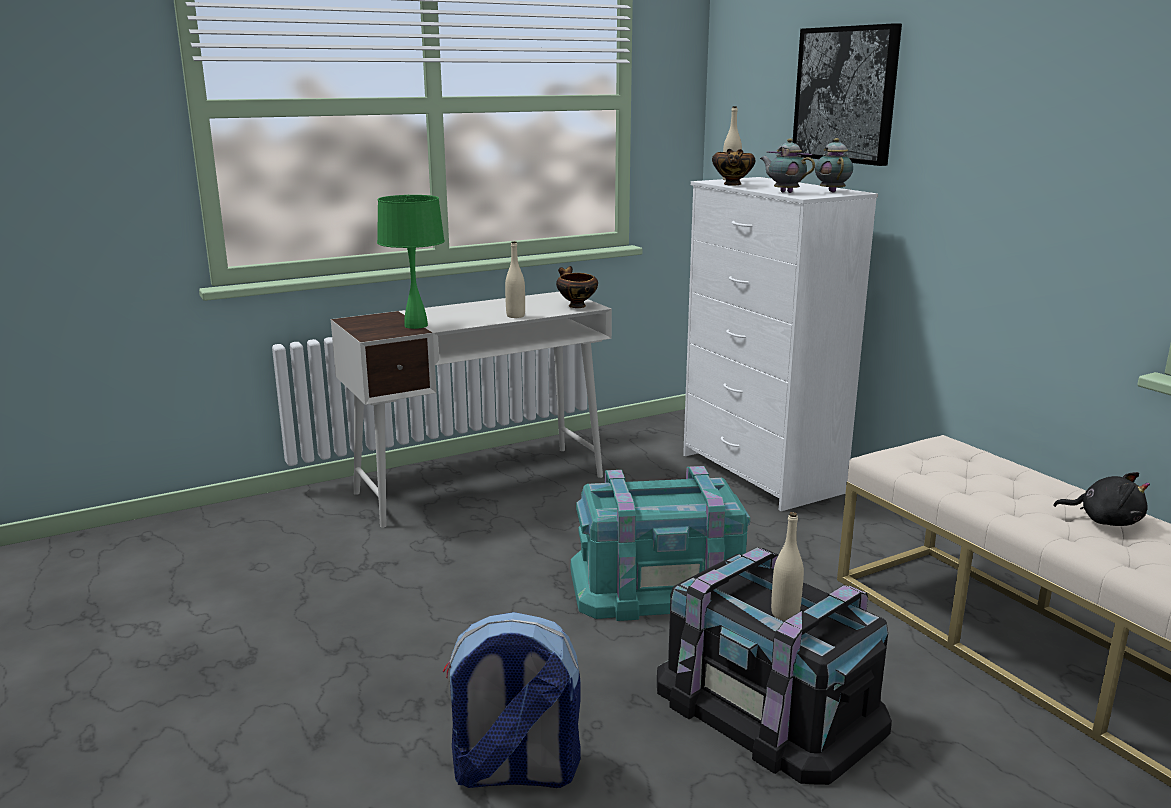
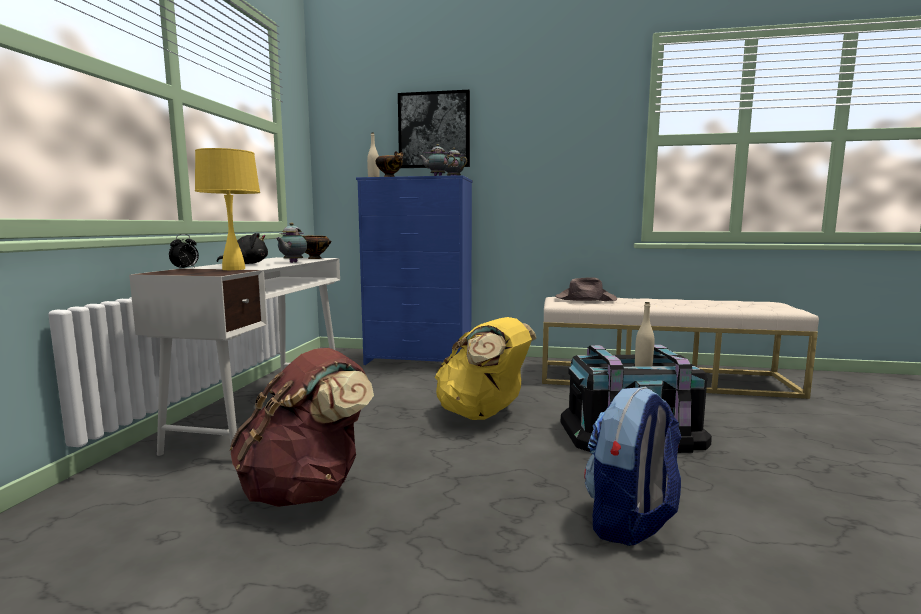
camera: 50 degrees left, 10 degrees down
(375, 579) = (306, 490): none -> brown backpack
(393, 314) = (185, 268): none -> alarm clock
(415, 325) = (233, 269): green table lamp -> yellow table lamp
(515, 316) = (292, 262): beige bottle -> teapot
(659, 585) = (483, 414): turquoise storage box -> yellow backpack
(761, 474) = (419, 361): white dresser -> blue dresser
(967, 461) = (584, 299): none -> brown hat
(1104, 521) = (664, 302): black plush toy -> black plush toy (247, 263)

